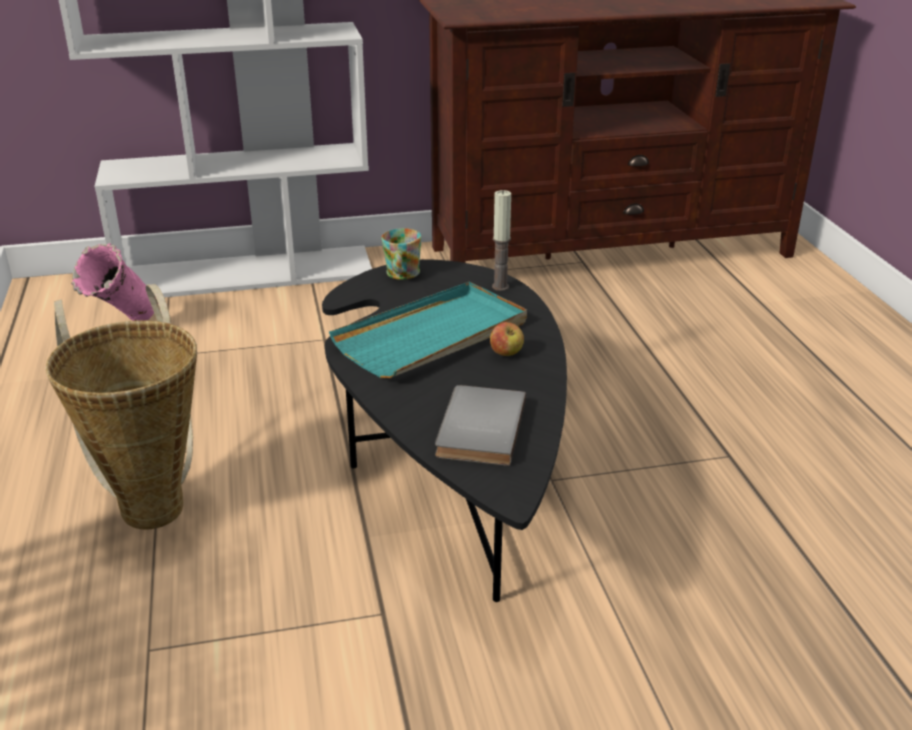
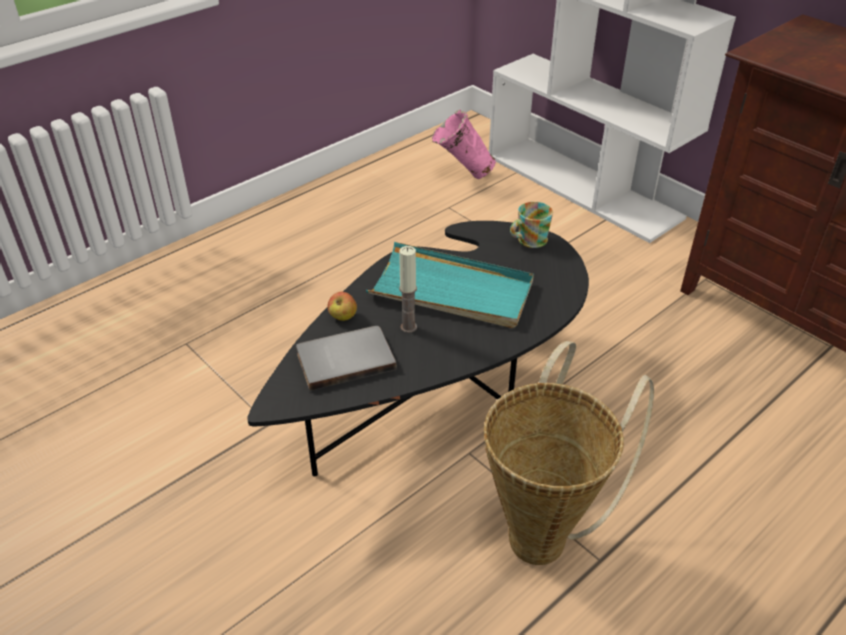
camera: 60 degrees right, 10 degrees up
(151, 501) = (304, 279): basket -> basket (545, 532)
(500, 286) = (561, 294): candle -> candle (408, 327)
(506, 353) = (459, 335): apple -> apple (343, 316)

